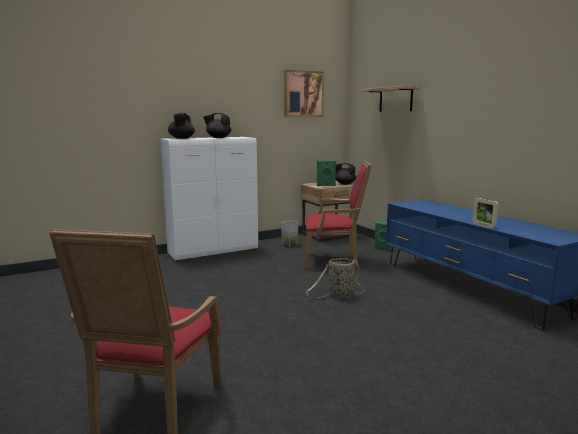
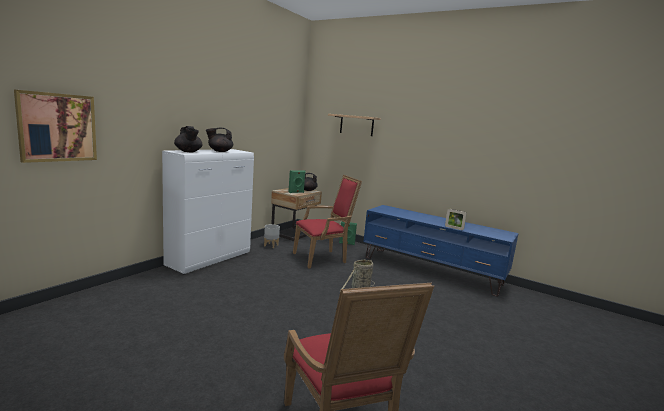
camera: 30 degrees left, 0 degrees up
(303, 94) = (276, 112): picture -> picture (57, 127)

